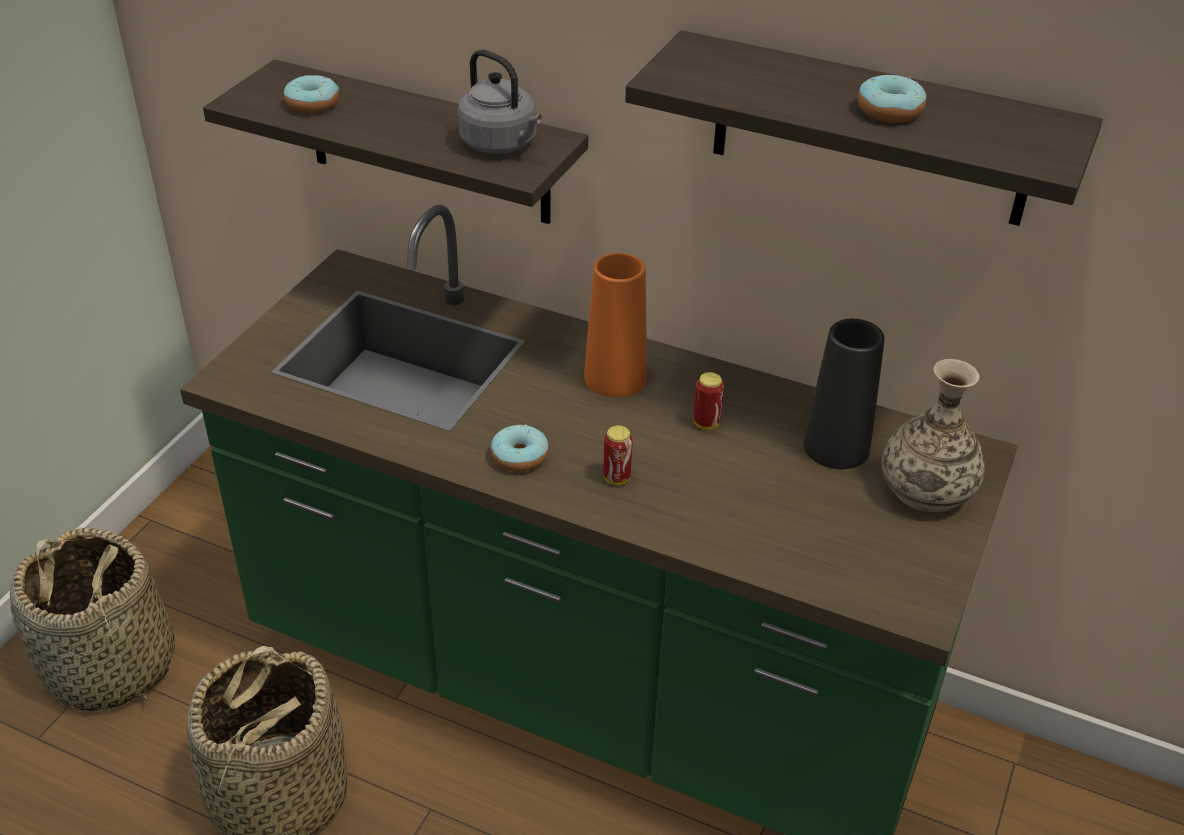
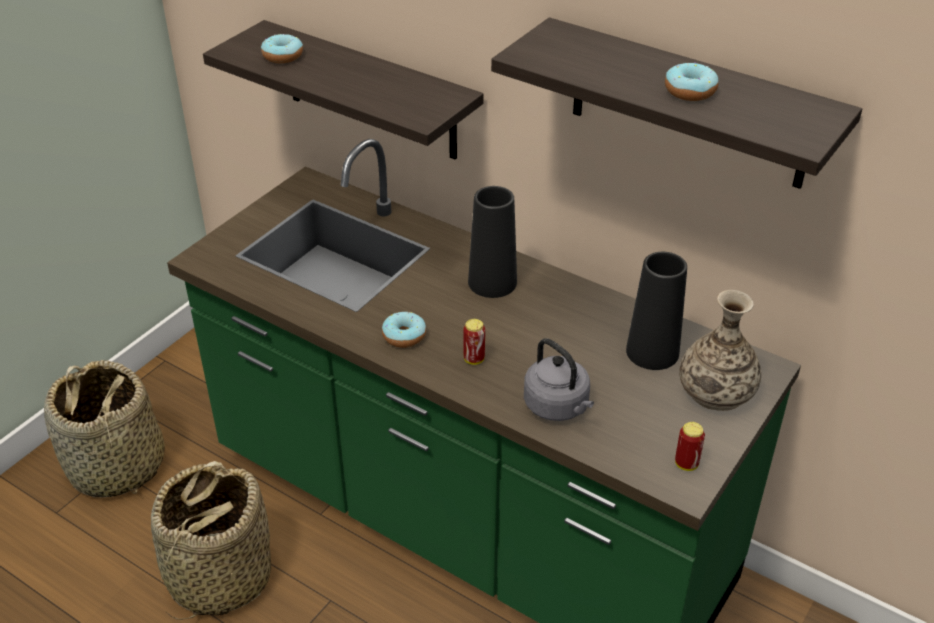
camera: 10 degrees right, 0 degrees up
(501, 144) = (414, 96): grey kettle -> grey kettle (558, 407)
(615, 377) = (492, 282): orange vase -> black vase
(706, 423) = (554, 324): can -> can (686, 464)

